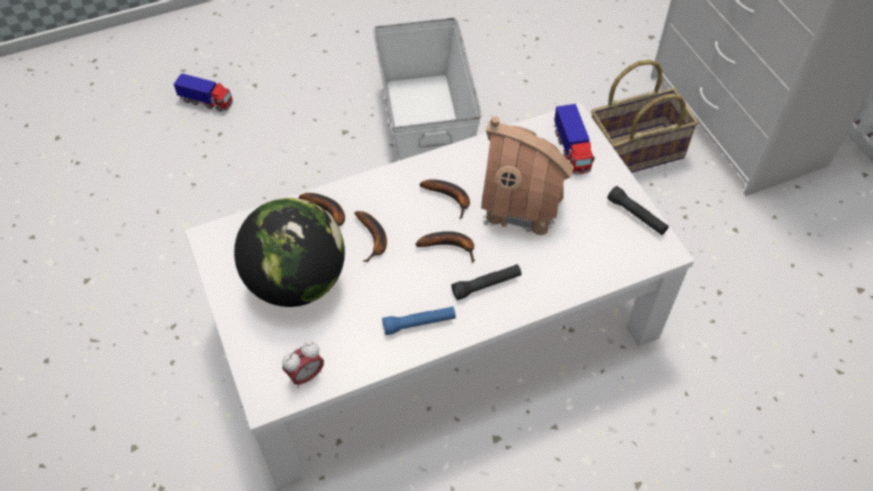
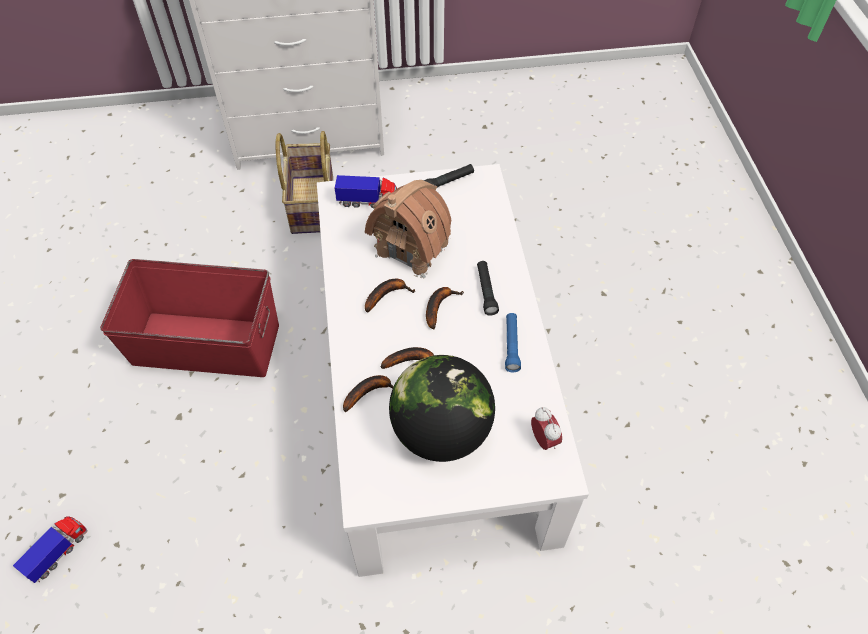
camera: 75 degrees left, 0 degrees up
(426, 124) = (205, 343): white storage box -> red storage box

